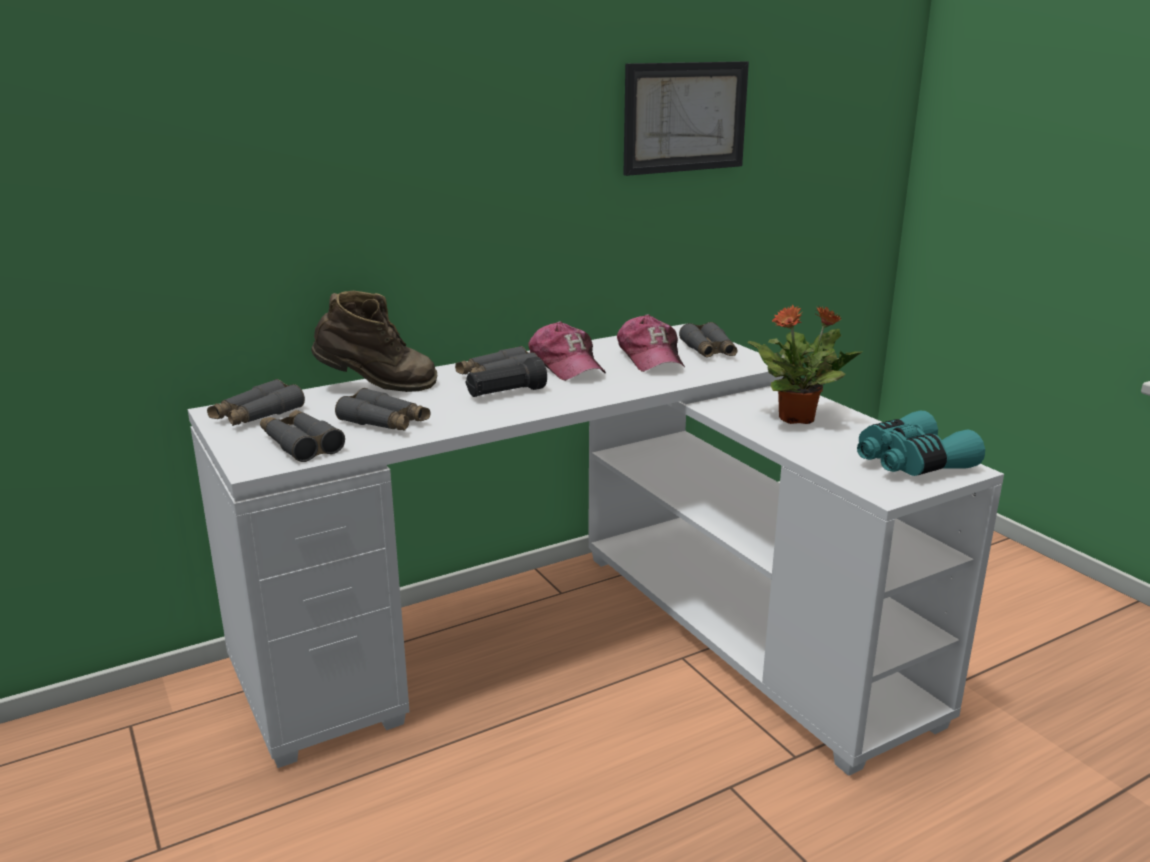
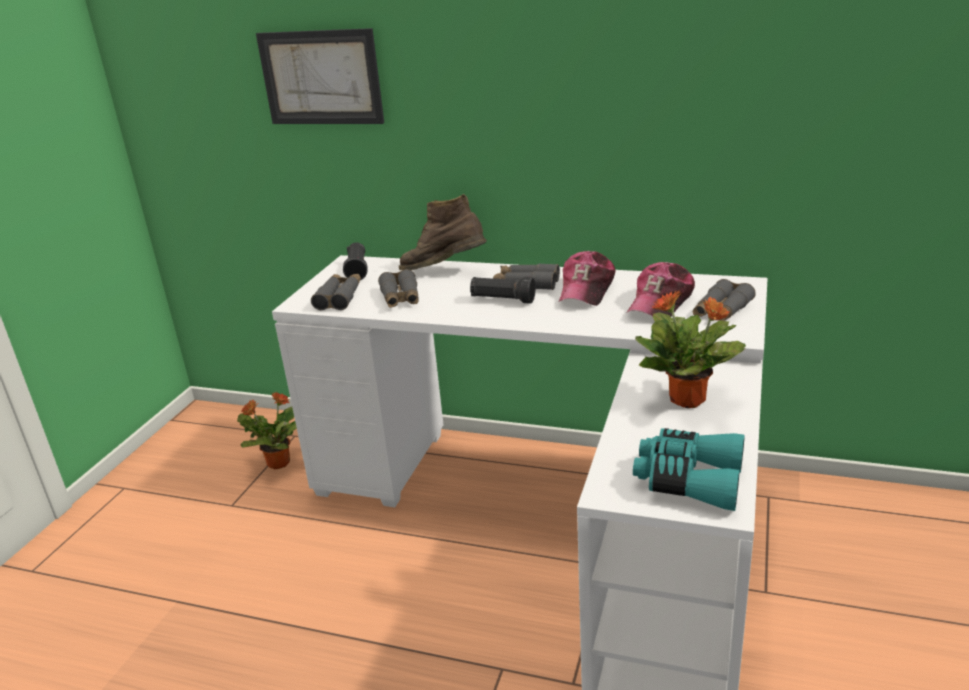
camera: 50 degrees right, 5 degrees up
(155, 766) = (277, 463): none -> potted plant
(257, 415) = (357, 270): grey binoculars -> black flashlight
(377, 388) = (444, 271): brown boot -> brown boot turned 150 degrees clockwise
(685, 117) = (779, 72): picture -> picture (321, 77)

